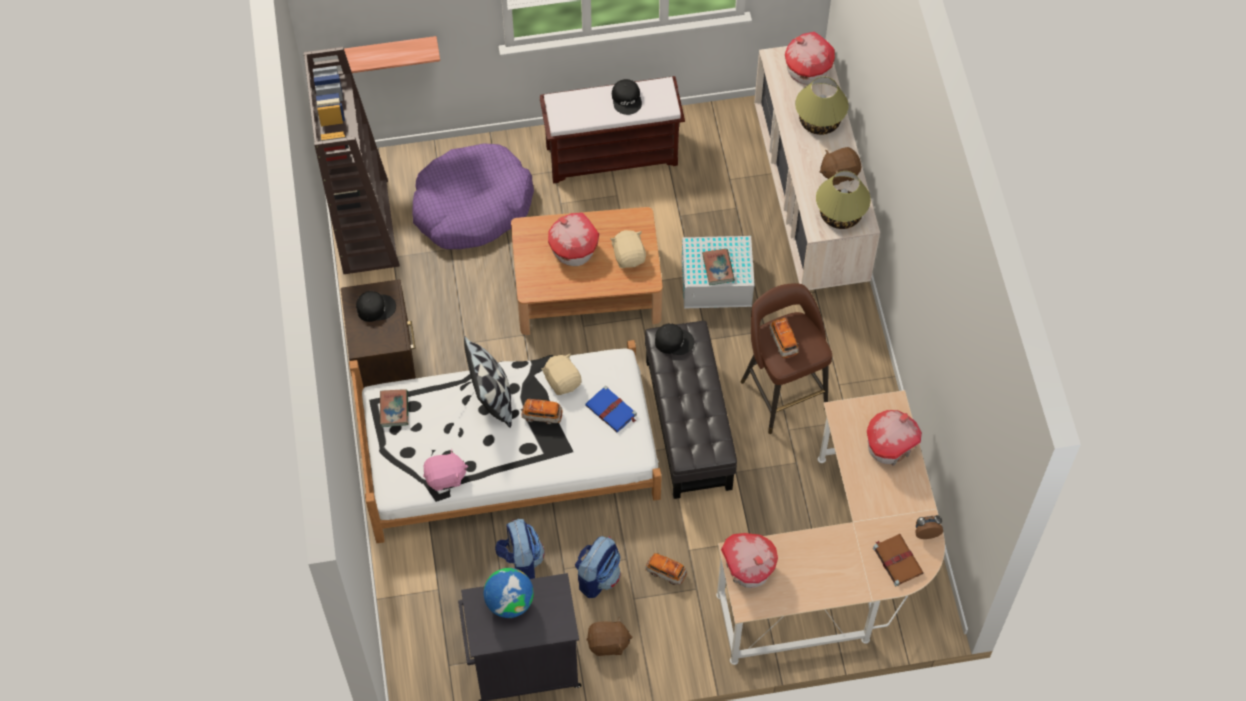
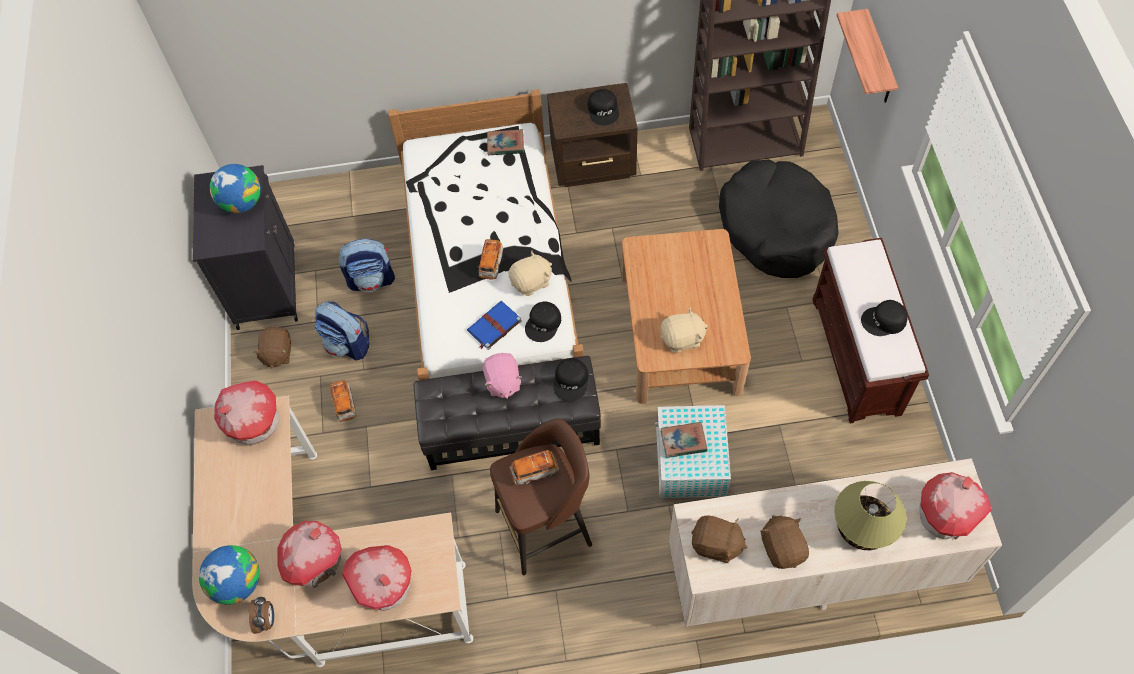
camera: 95 degrees right, 0 degrees up
(445, 477) = (429, 187): pink plush toy -> pink plush toy (502, 382)
(472, 206) = (776, 227): purple dog bed -> black dog bed
(492, 397) = (514, 222): pillow -> none
(573, 250) = (688, 285): toy house -> toy house (315, 562)
(609, 369) = (544, 324): none -> black cap
(665, 572) = (344, 404): toy car -> toy car turned 135 degrees clockwise
(840, 215) = (716, 545): table lamp -> brown plush toy
(897, 560) = (237, 583): brown book -> globe

